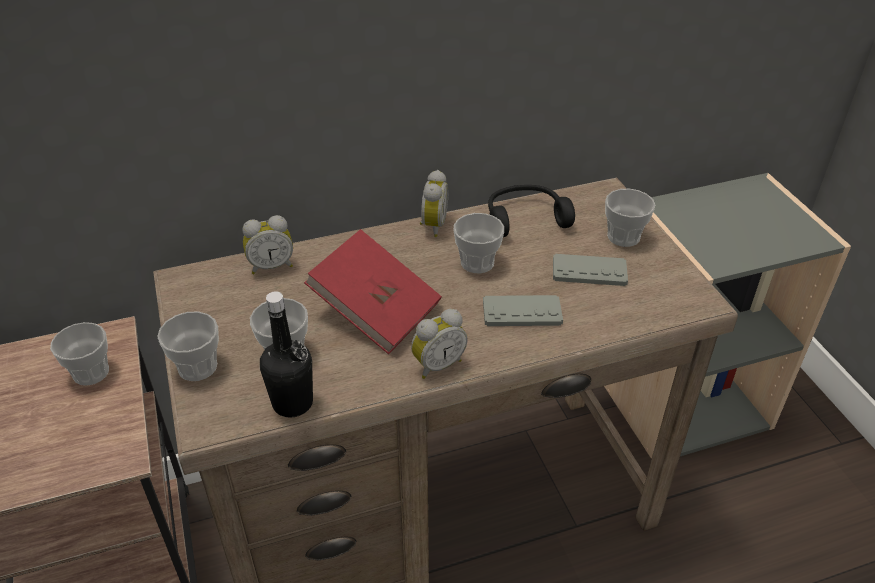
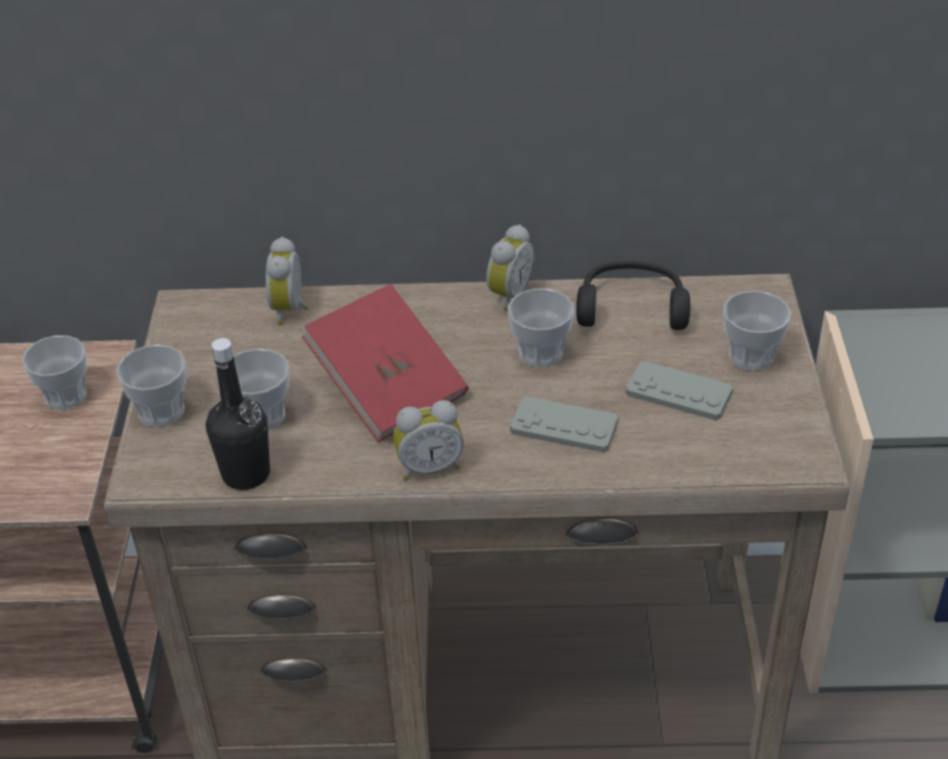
camera: 20 degrees right, 0 degrees up
(271, 266) = (291, 309): alarm clock -> alarm clock turned 90 degrees clockwise

